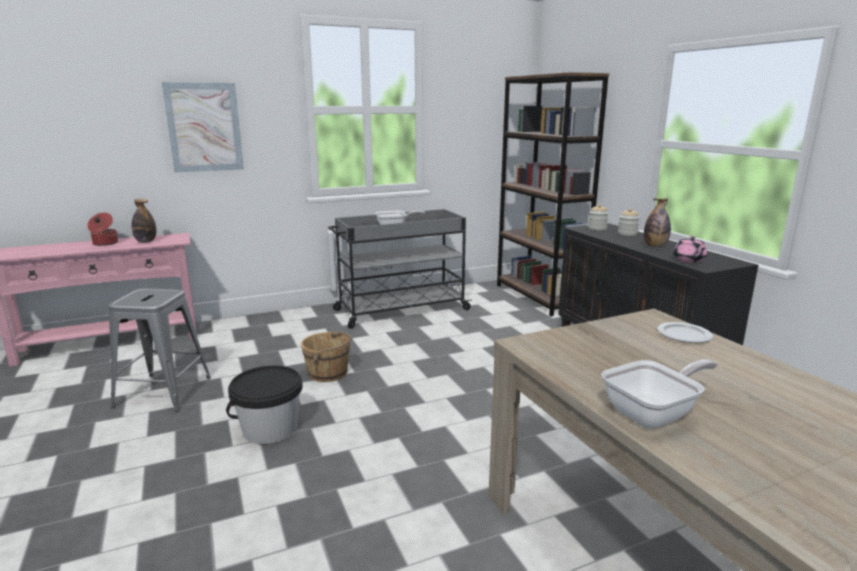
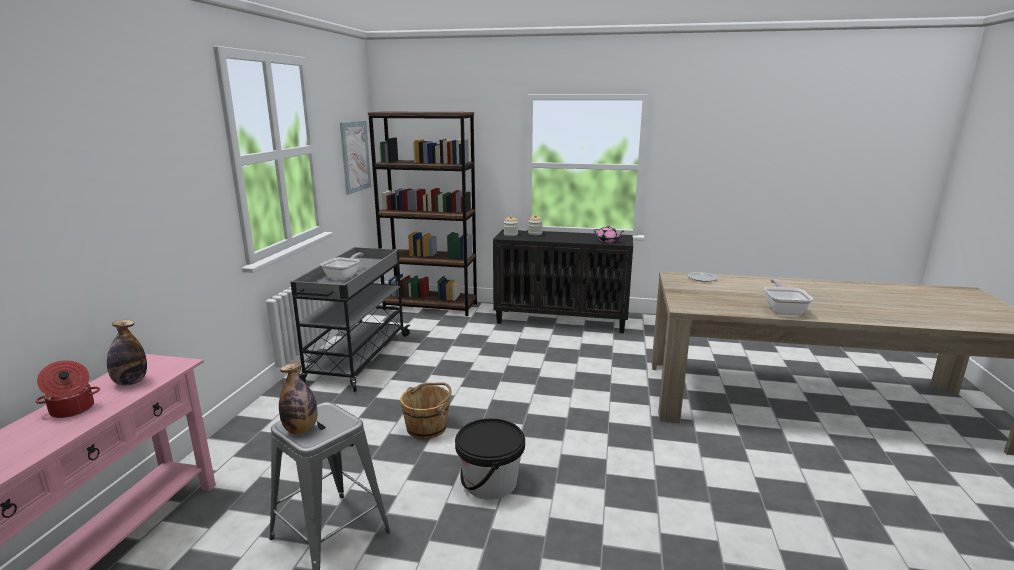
camera: 55 degrees left, 0 degrees up
(204, 127) = (140, 200): picture -> picture (355, 156)
(655, 246) = (571, 237): bottle -> bottle (301, 429)

